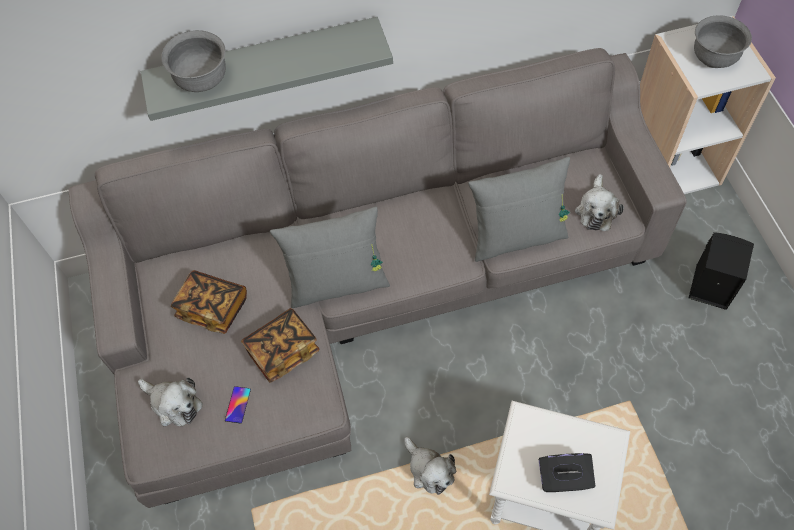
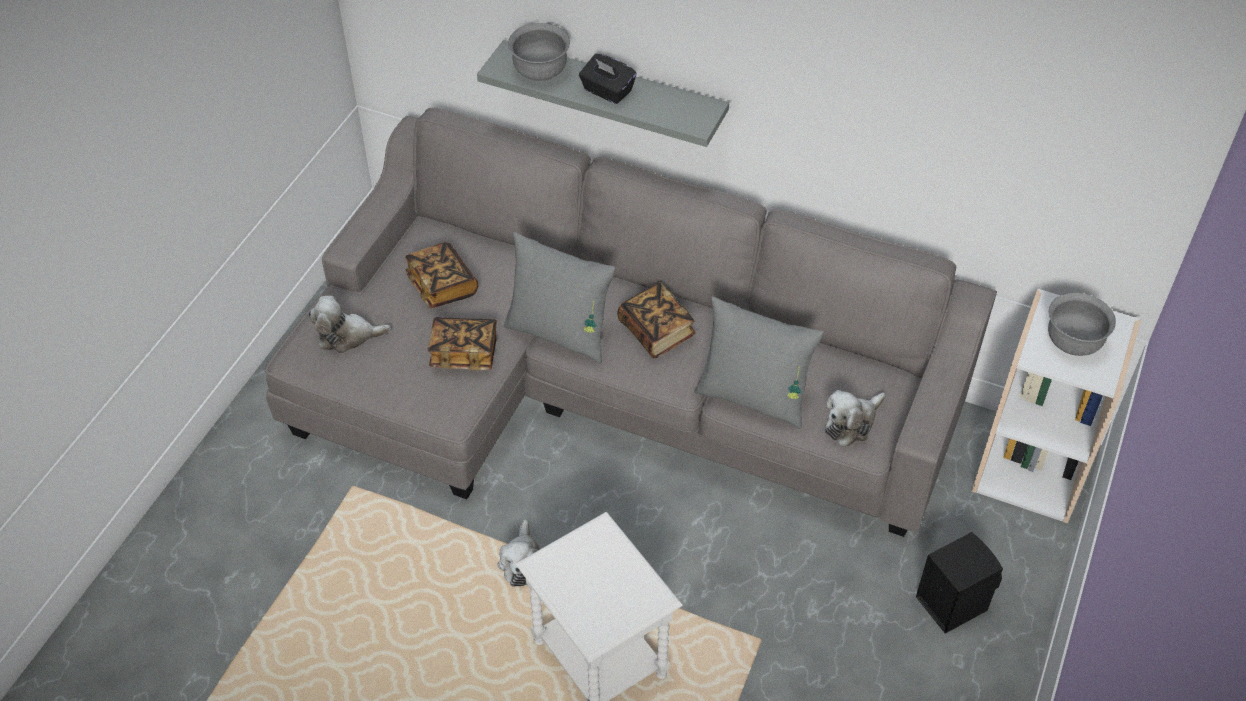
camera: 35 degrees right, 10 degrees down
(174, 404) = (347, 336): plush toy -> plush toy turned 105 degrees clockwise
(238, 405) = (392, 369): phone -> none
(407, 234) = (656, 331): none -> book
(564, 479) = (585, 595): black tissue box -> black tissue box (607, 91)

